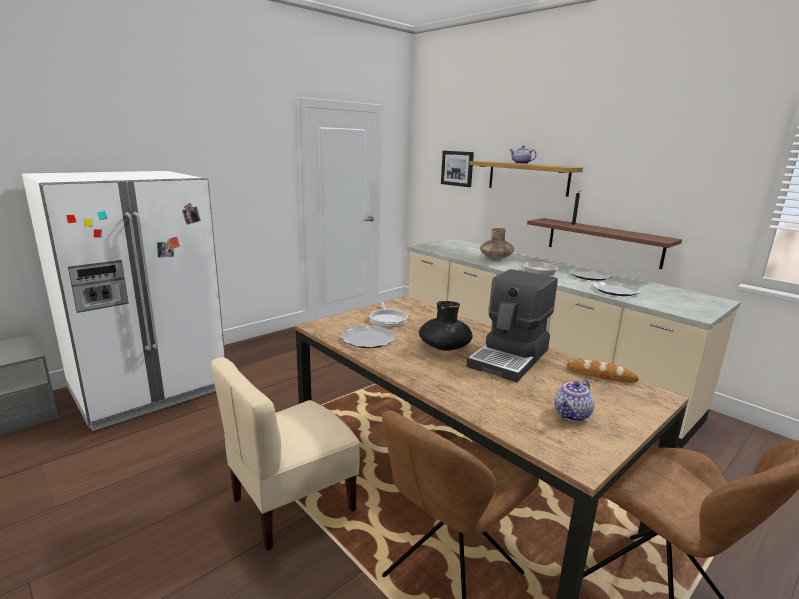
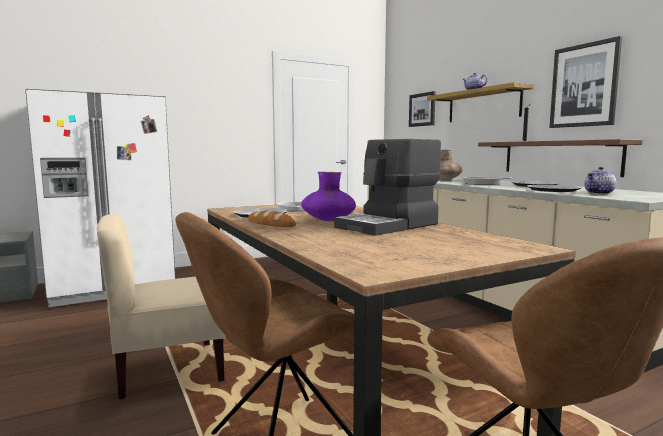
camera: 15 degrees right, 10 degrees down
(444, 347) = (328, 220): black vase -> purple vase
(572, 415) = (409, 251): teapot -> teapot (599, 193)
(601, 375) = (480, 236): bread -> bread (271, 224)
(633, 179) = (584, 85): none -> picture

